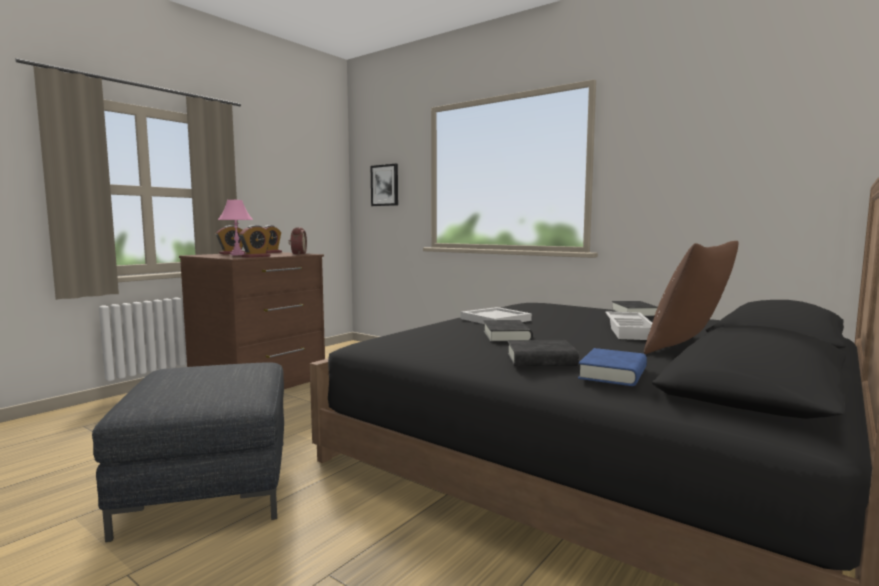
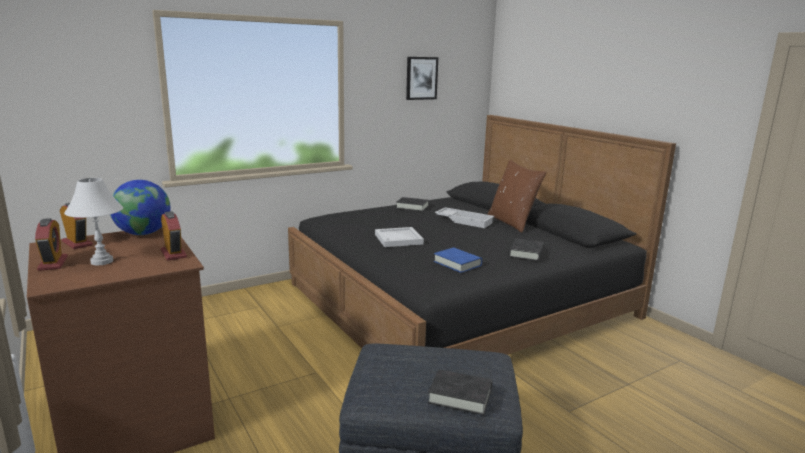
camera: 70 degrees left, 10 degrees up
(237, 255) = (101, 261): pink table lamp -> white table lamp
(297, 253) = (143, 233): alarm clock -> globe
(385, 185) = (72, 106): picture -> picture (421, 78)
(506, 336) = (461, 248): black book -> black book (460, 396)
(613, 374) = (557, 247): blue book -> blue book (457, 263)

